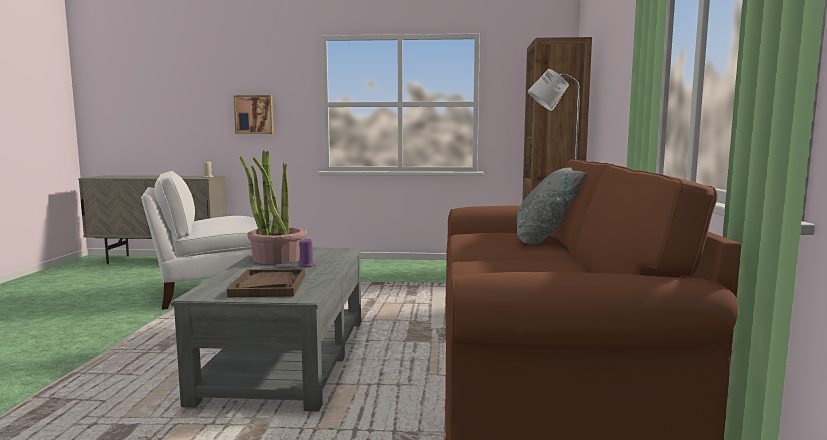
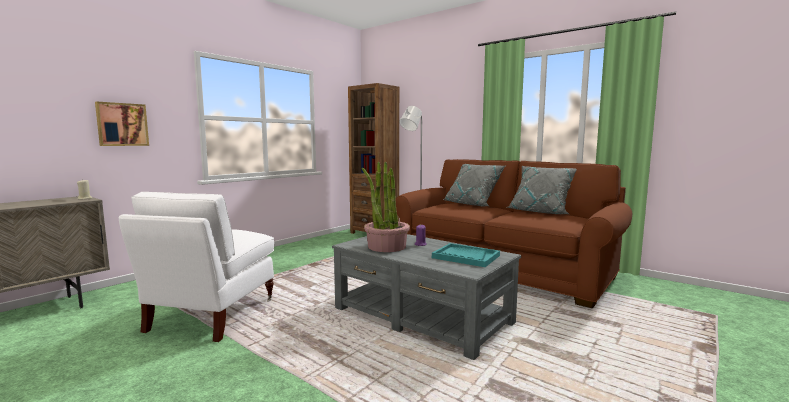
camera: 55 degrees left, 0 degrees up
(268, 285) = (465, 257): brown tray -> turquoise tray
(574, 268) = (541, 211): none -> grey pillow

